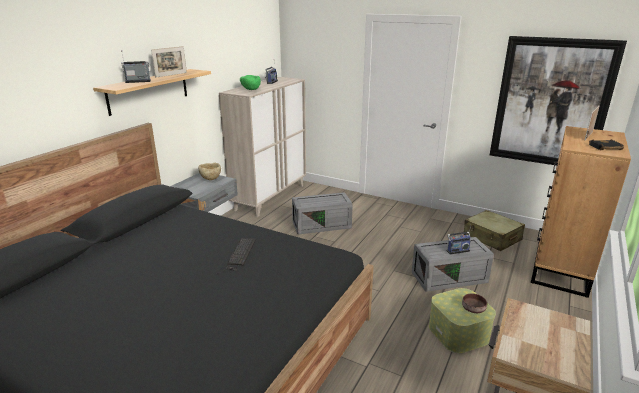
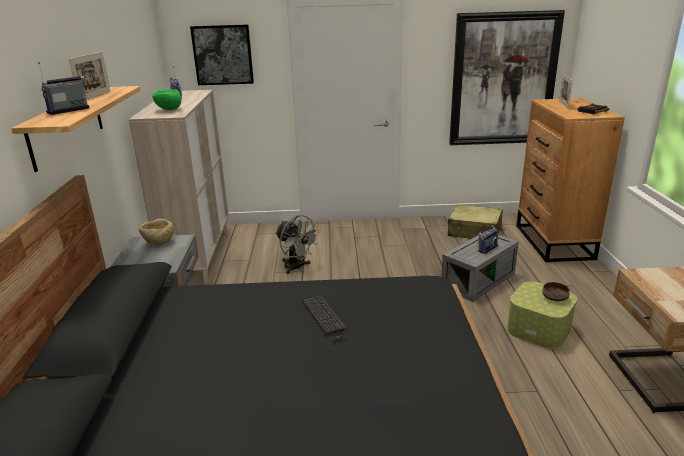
camera: 30 degrees left, 0 degrees up
(317, 54) = (223, 55): none -> picture
(322, 224) = (297, 267): grey storage box -> grey fan

